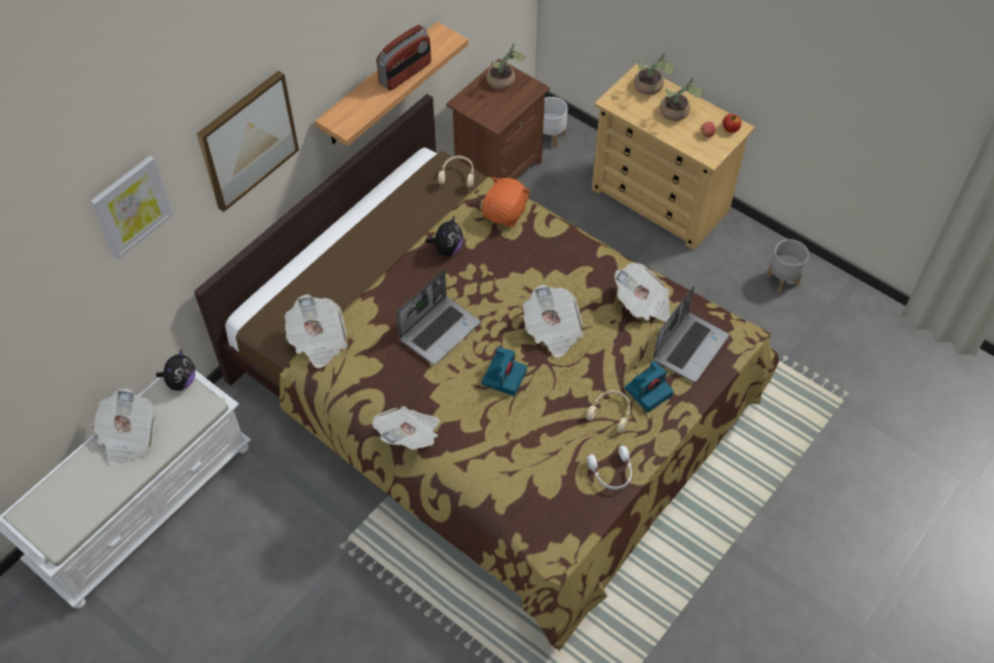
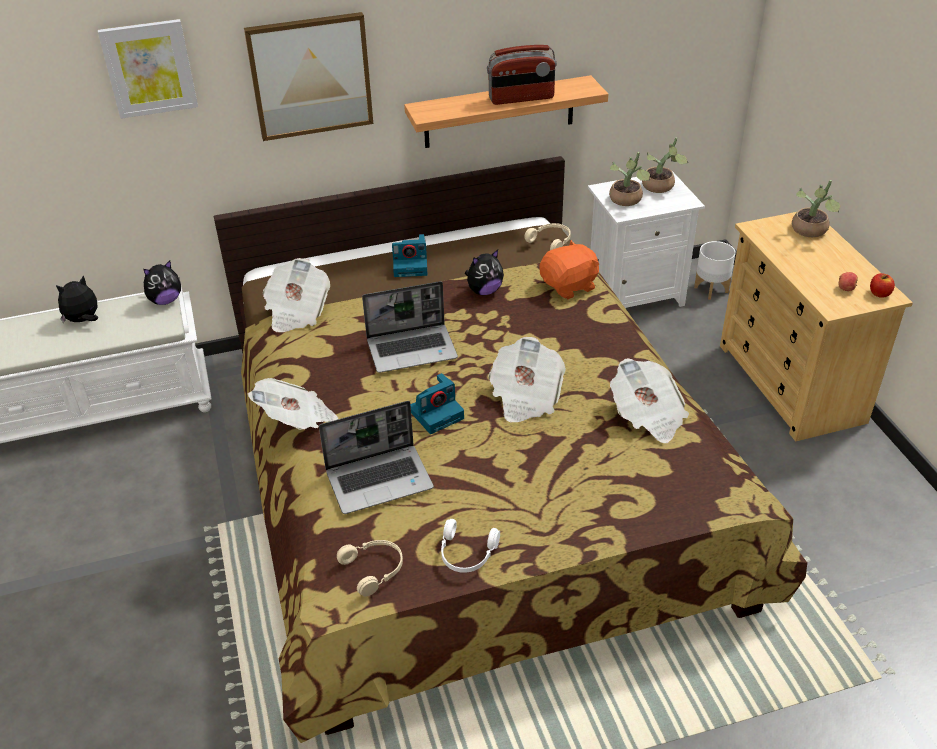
camera: 35 degrees right, 15 degrees down
(128, 437) = (83, 320): newspaper -> plush toy
(497, 169) = (634, 295): brown nightstand -> white nightstand
(611, 412) = (519, 497): beige headphones -> beige headphones (374, 569)
(648, 391) = (581, 497): camera -> camera (411, 265)
(677, 113) = (824, 261): potted plant -> potted plant (627, 201)
(690, 347) = (668, 478): laptop -> laptop (380, 479)
(783, 280) = (889, 515): grey planter -> none

